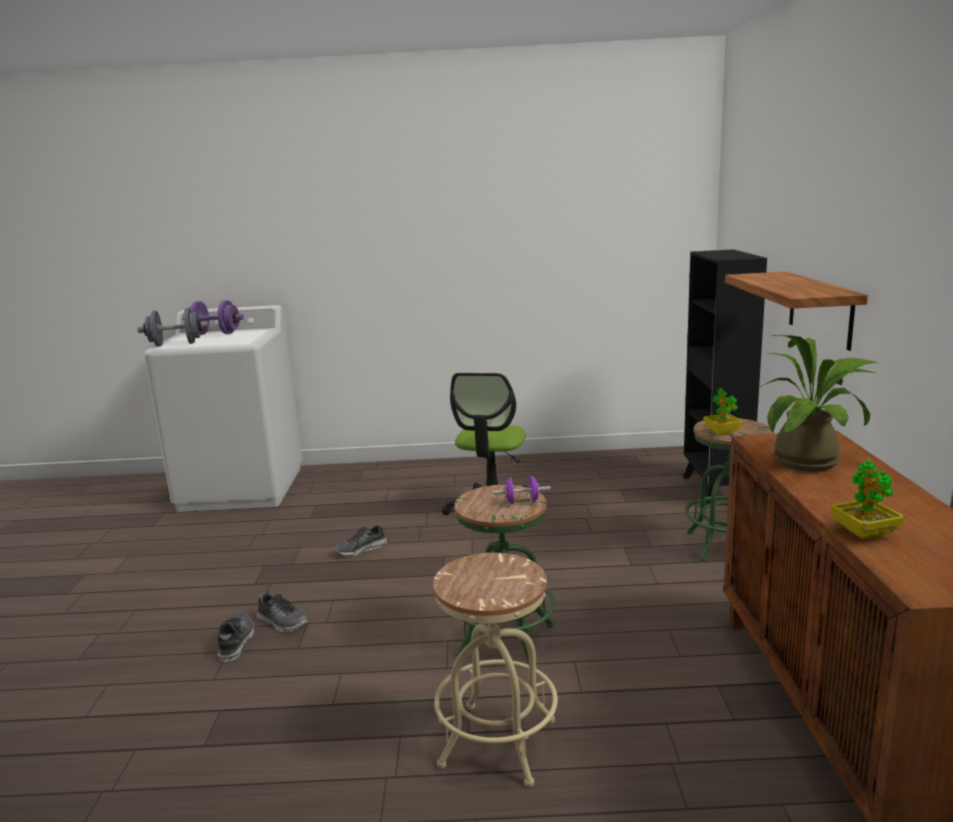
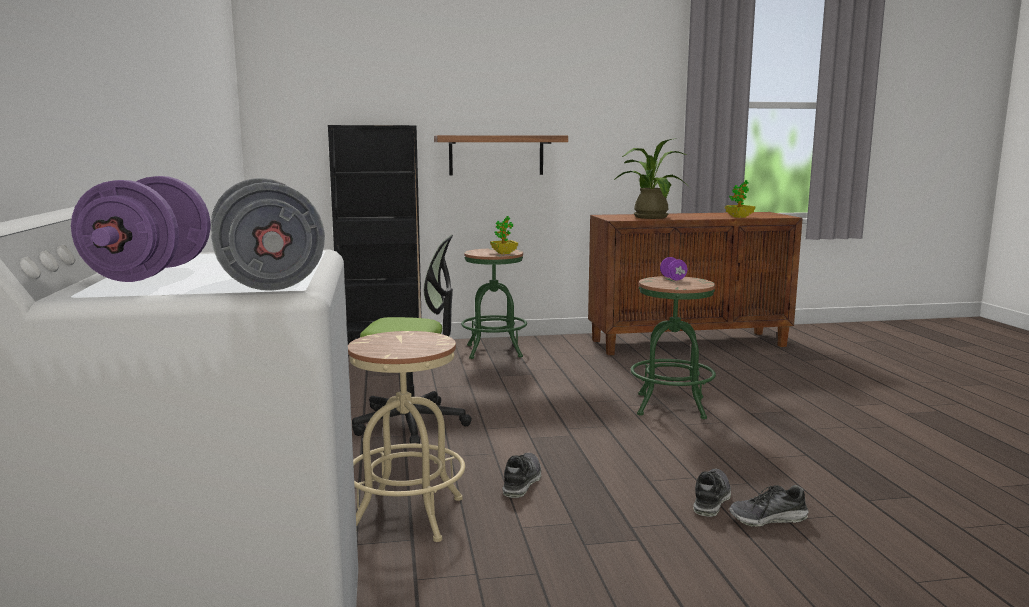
camera: 100 degrees left, 5 degrees down
(361, 549) = (521, 482): shoe -> shoe turned 120 degrees counterclockwise
(498, 742) = (786, 403): beige stool -> beige stool (407, 516)

